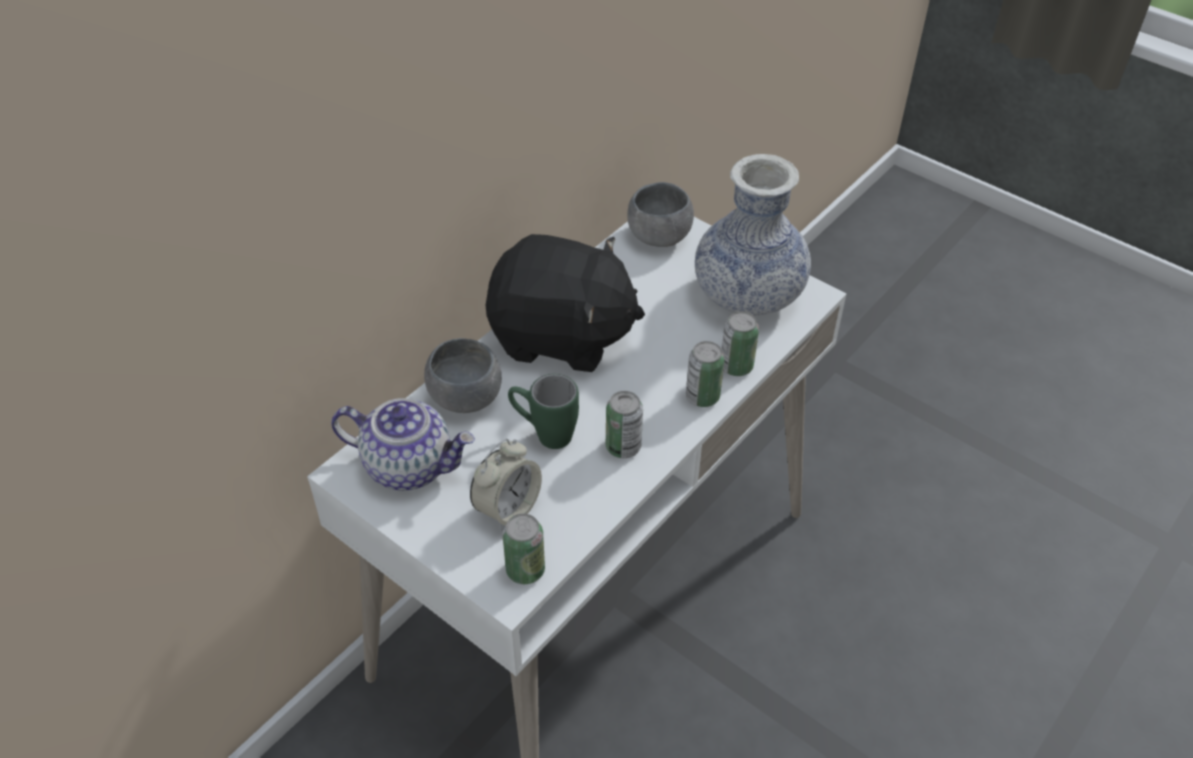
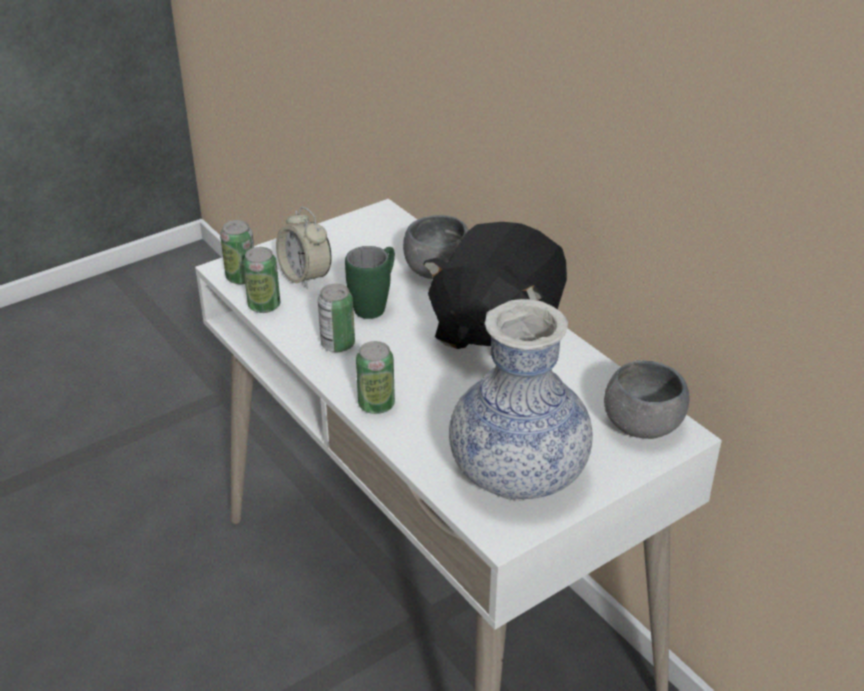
camera: 105 degrees right, 10 degrees down
(410, 465) = (375, 239): teapot -> none
(736, 366) = (408, 438): can -> can (264, 306)

